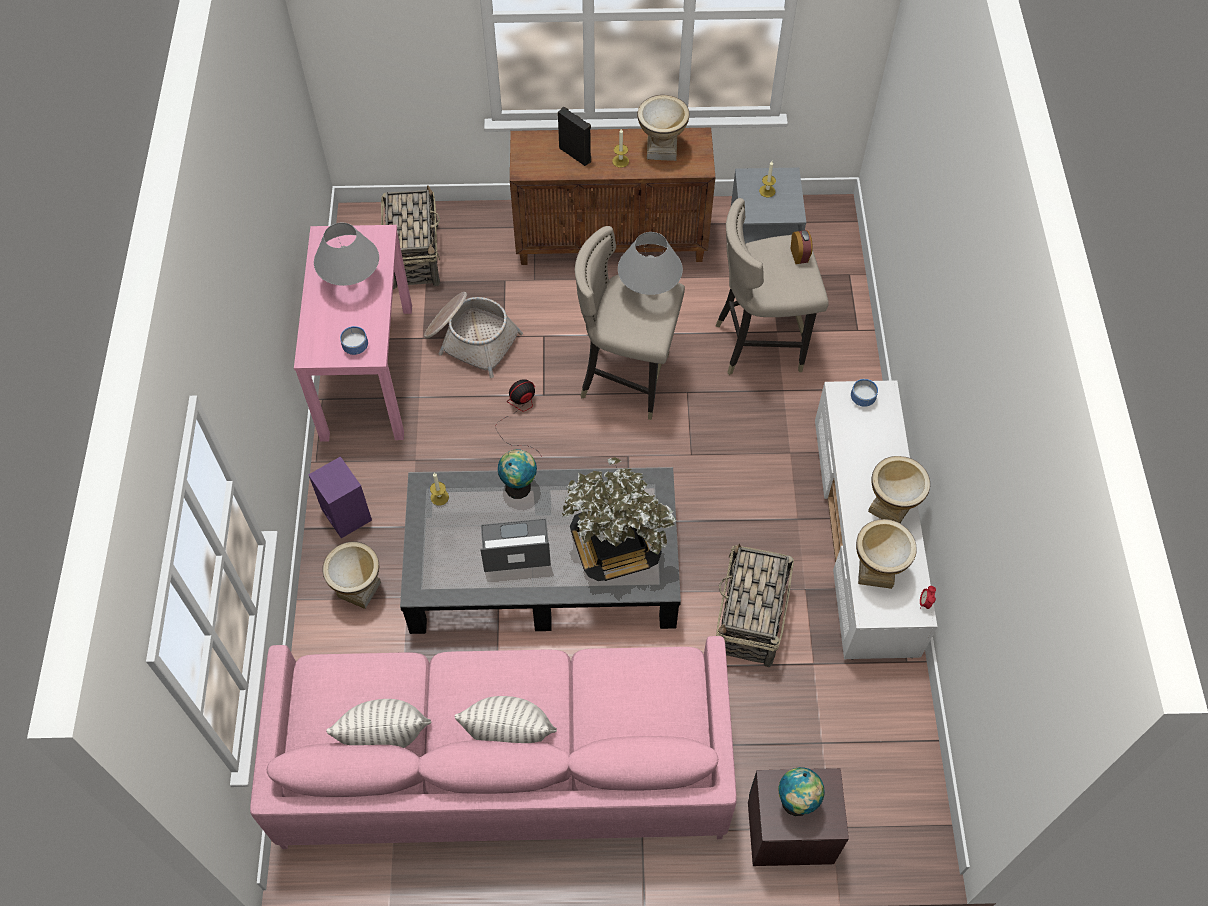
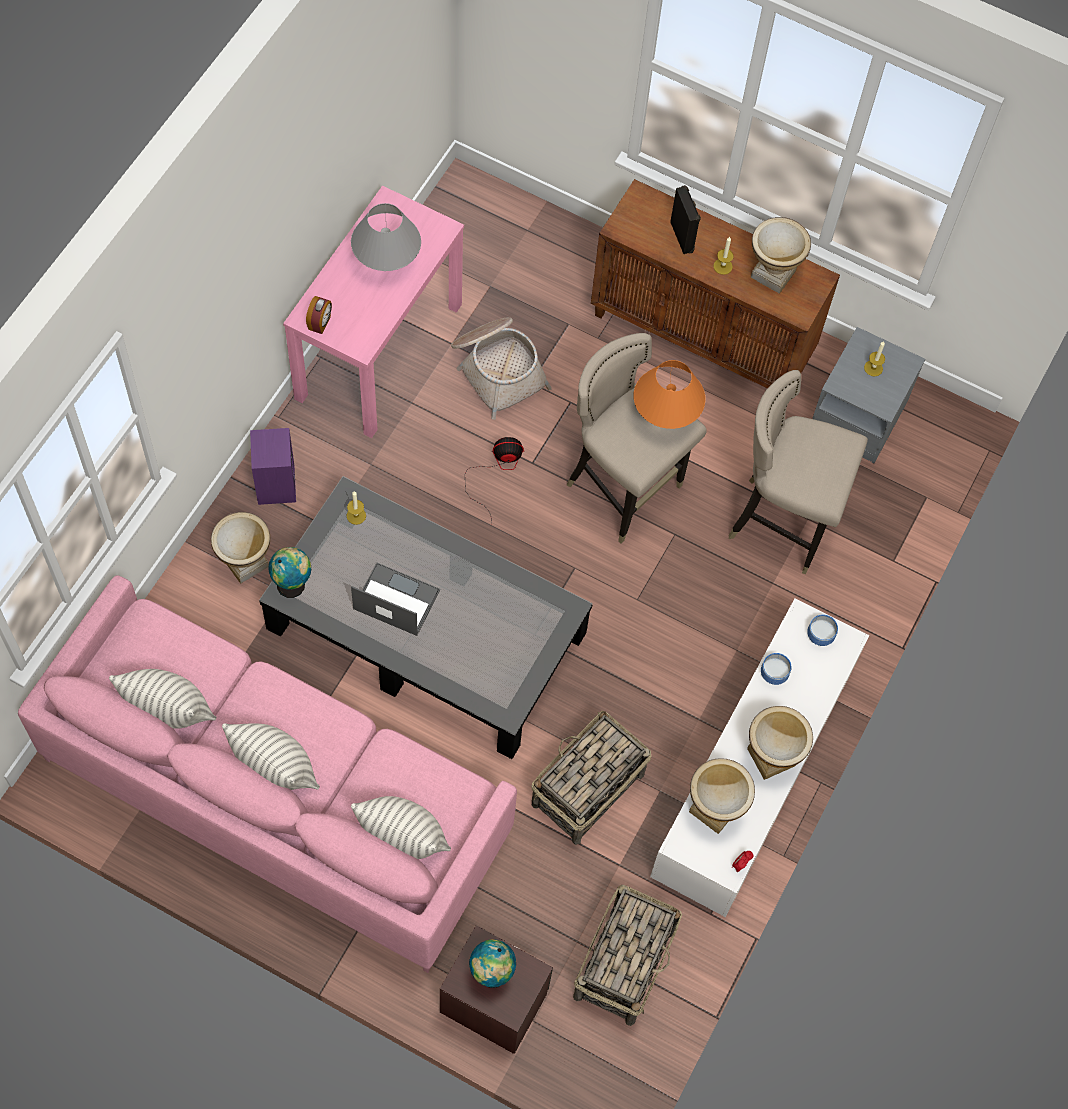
camera: 25 degrees right, 5 degrees up
(354, 347) = (349, 331): bowl -> bowl (772, 673)
(414, 255) = (496, 252): basket -> basket (624, 963)
(519, 486) = (435, 544): globe -> globe (293, 584)
(615, 545) = (488, 649): potted plant -> none
(649, 291) = (665, 417): grey table lamp -> orange table lamp
(653, 732) = (403, 839): none -> pillow
(799, 255) = (841, 457): alarm clock -> alarm clock (320, 323)

